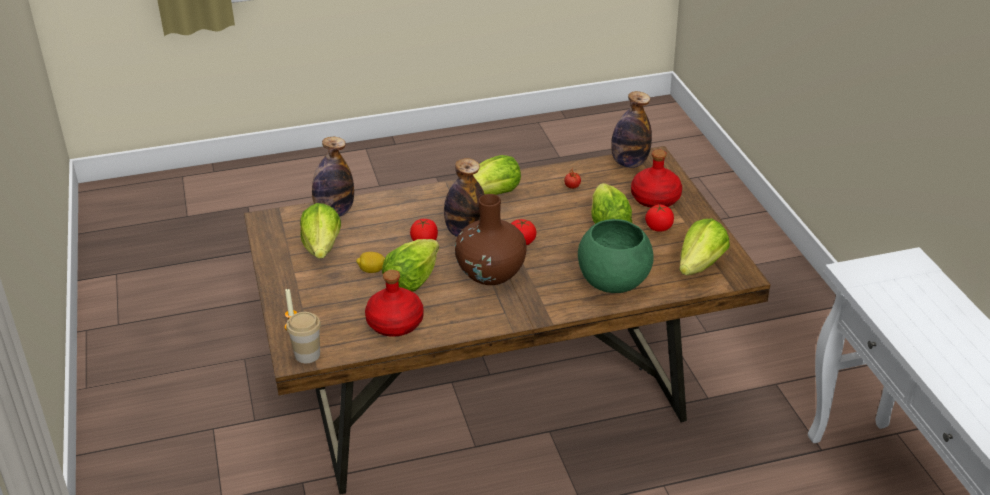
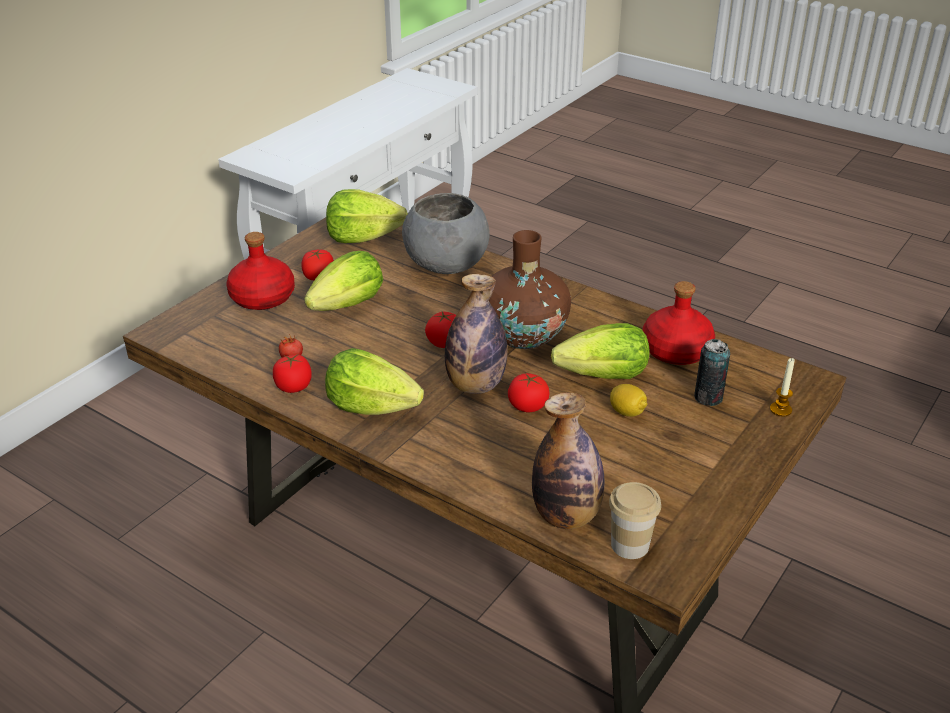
camera: 130 degrees left, 0 degrees up
(307, 355) = (794, 375): cup -> cup (630, 545)
(322, 248) = (644, 476): lettuce -> none
(340, 307) = (708, 397): none -> can
(543, 178) = (294, 386): none -> tomato
(613, 283) = (446, 267): green bowl -> grey bowl
(629, 163) = (193, 342): bottle -> none

